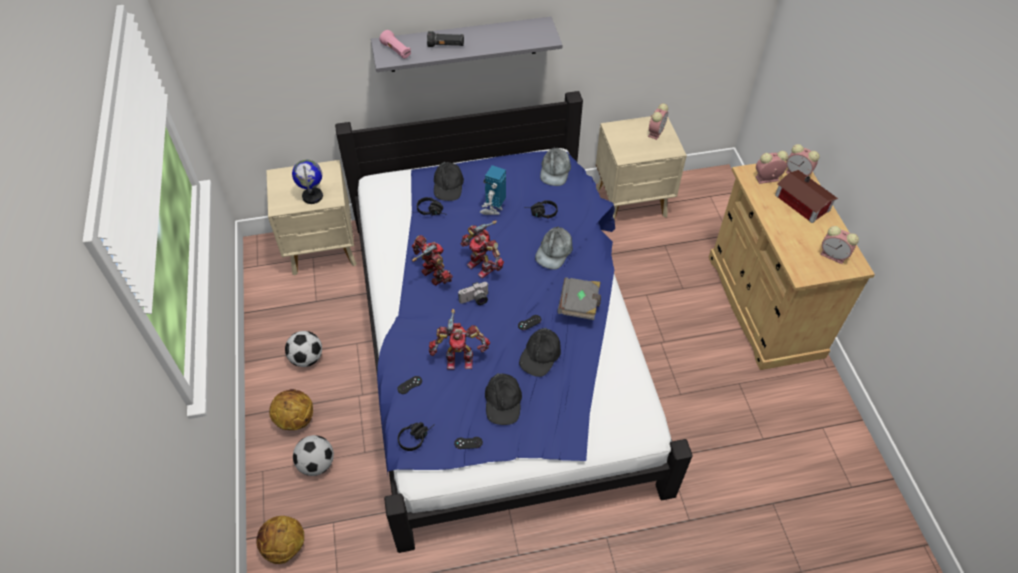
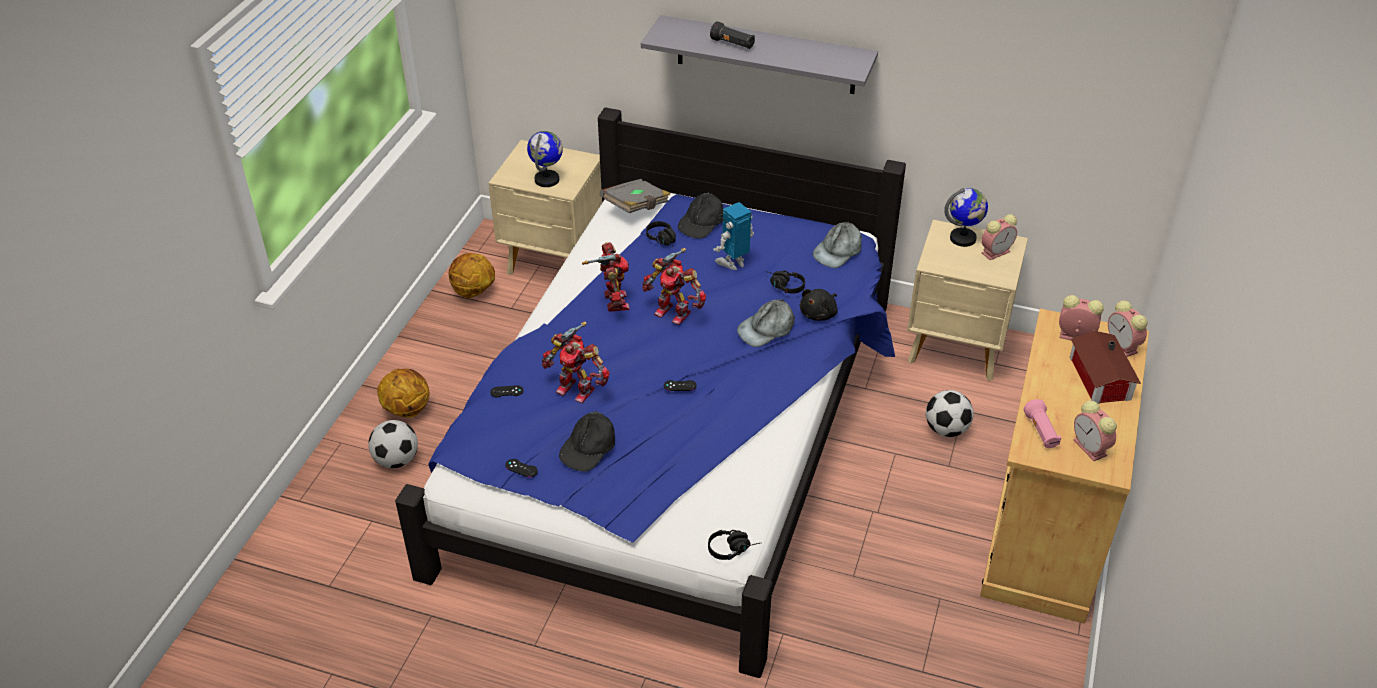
camera: 30 degrees right, 10 degrees down
(284, 547) = (309, 521): basketball -> basketball (473, 292)
(307, 358) = (461, 358): football -> football (946, 429)
(396, 51) = (675, 34): pink flashlight -> pink flashlight (1041, 432)
(416, 436) = (475, 439): black headphones -> black headphones (733, 548)
(475, 300) = (638, 341): camera -> none
(482, 266) = (674, 312): toy robot -> toy robot turned 45 degrees counterclockwise
(540, 355) = (666, 421): black cap -> none
(578, 224) = (819, 314): none -> black plush toy
(579, 305) = (752, 393): grey book -> grey book (636, 207)
(629, 130) = (963, 238): none -> globe

